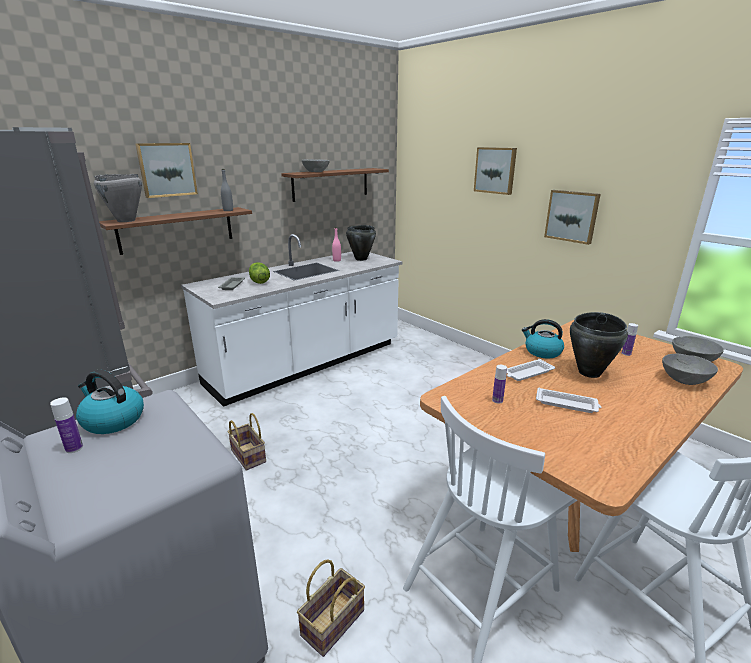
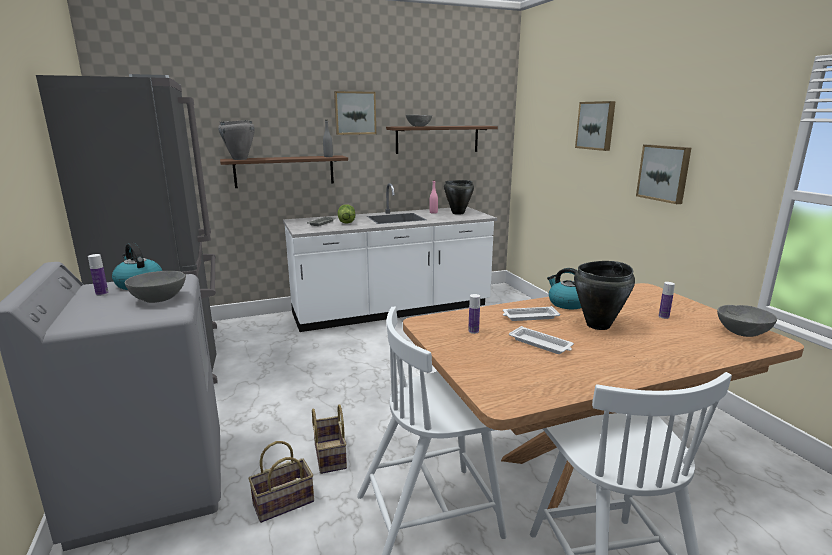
camera: 20 degrees right, 5 degrees down
(167, 169) = (280, 119): picture -> picture (355, 113)
(247, 456) = (295, 371): basket -> basket (329, 455)
(684, 380) = (706, 346): grey bowl -> grey bowl (159, 299)

